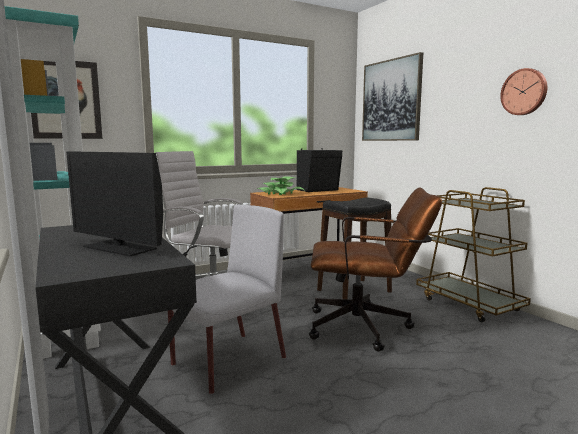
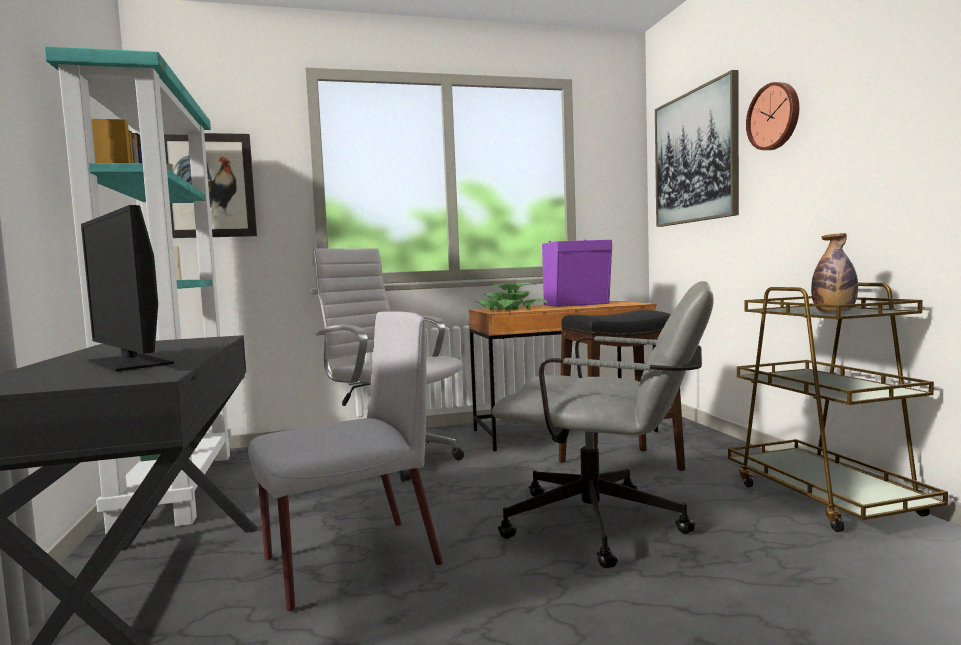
camera: 15 degrees right, 5 degrees down
(319, 190) = (578, 304): black speaker -> purple speaker
(367, 327) = (610, 526): brown office chair -> grey office chair
(483, 206) = (834, 313): none -> bottle
(524, 92) = (909, 101): wall clock -> wall clock (774, 116)

